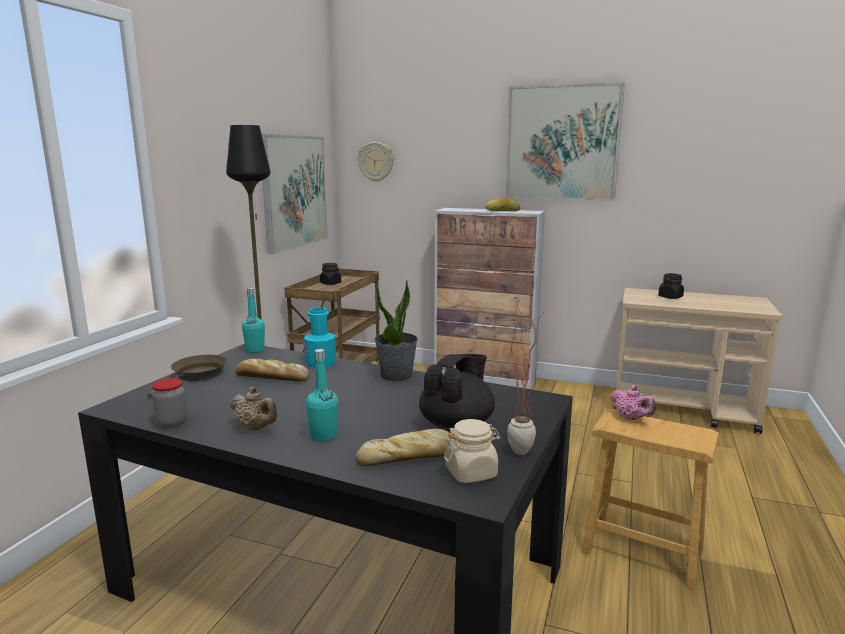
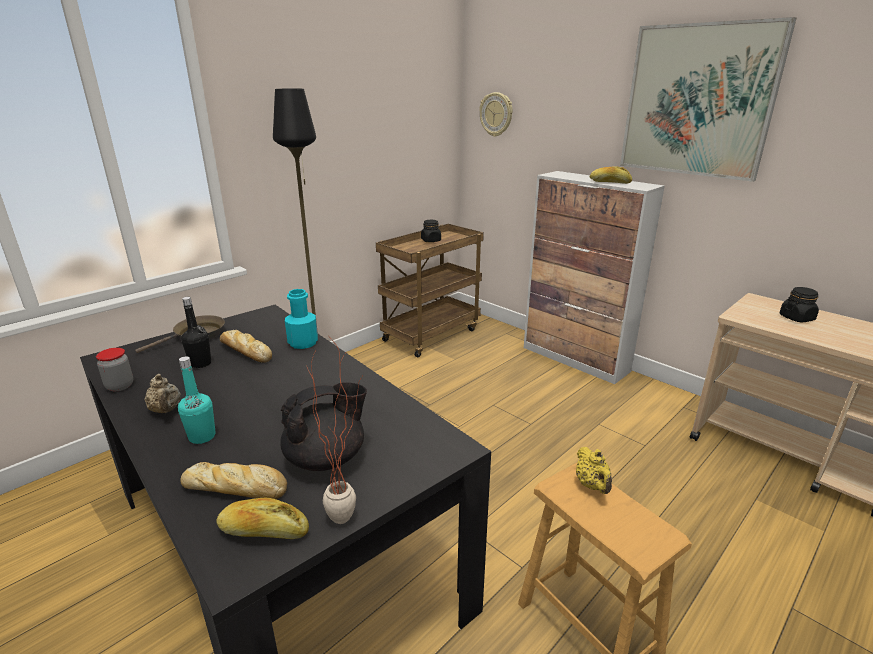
camera: 25 degrees right, 10 degrees up
(237, 393) = (200, 363): none -> black bottle
(255, 350) = (271, 315): turquoise bottle -> none
(294, 191) = (399, 146): picture -> none
(396, 375) = (348, 374): potted plant -> none
(471, 473) = (264, 531): beige jar -> bread
(631, 418) = (592, 485): pink teapot -> yellow teapot

